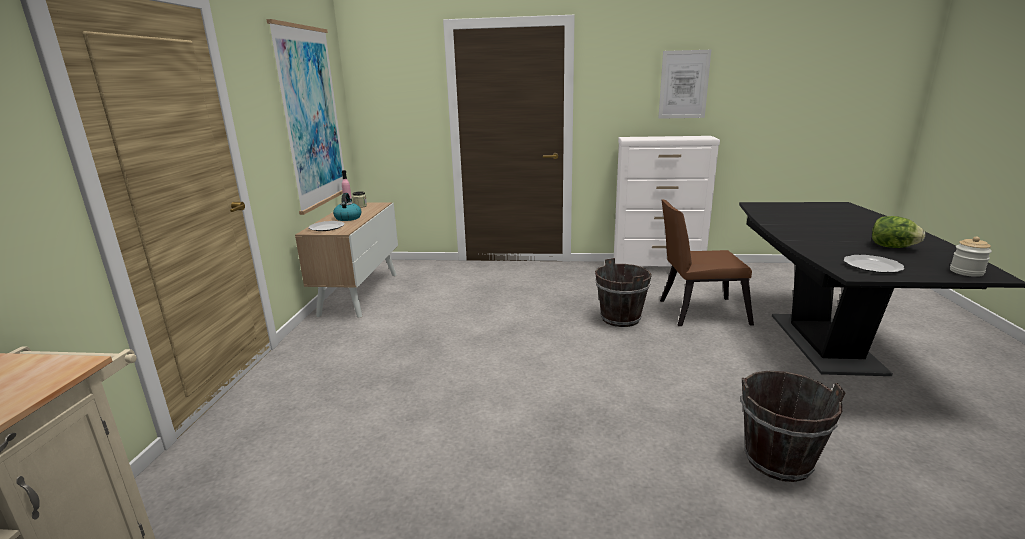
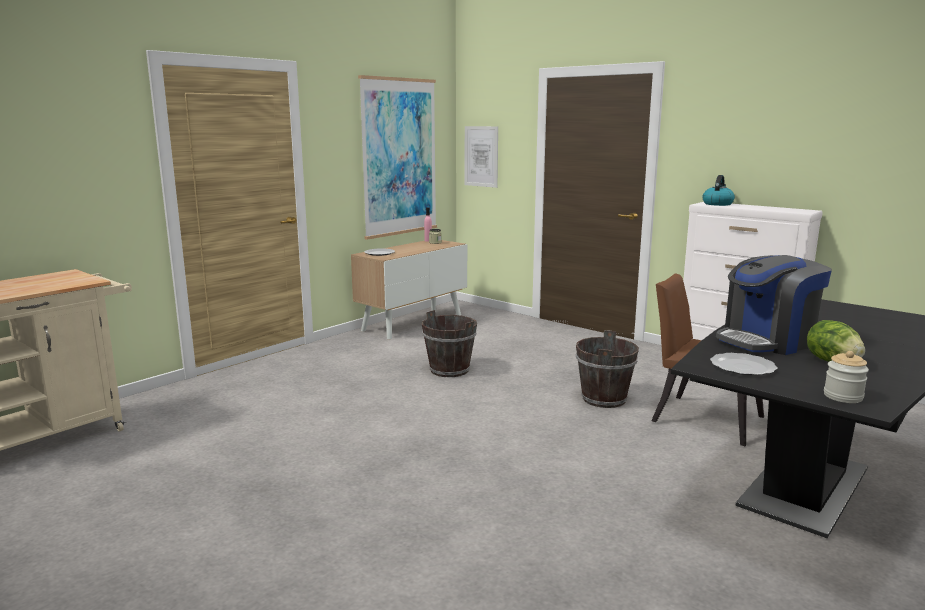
camera: 35 degrees right, 5 degrees down
(348, 218) = (408, 249): kettle -> kettle (717, 204)
(684, 84) = (788, 143): picture -> picture (481, 156)
(778, 461) = (549, 537): brown bucket -> brown bucket (449, 370)
(826, 241) = (767, 341): none -> coffee machine

